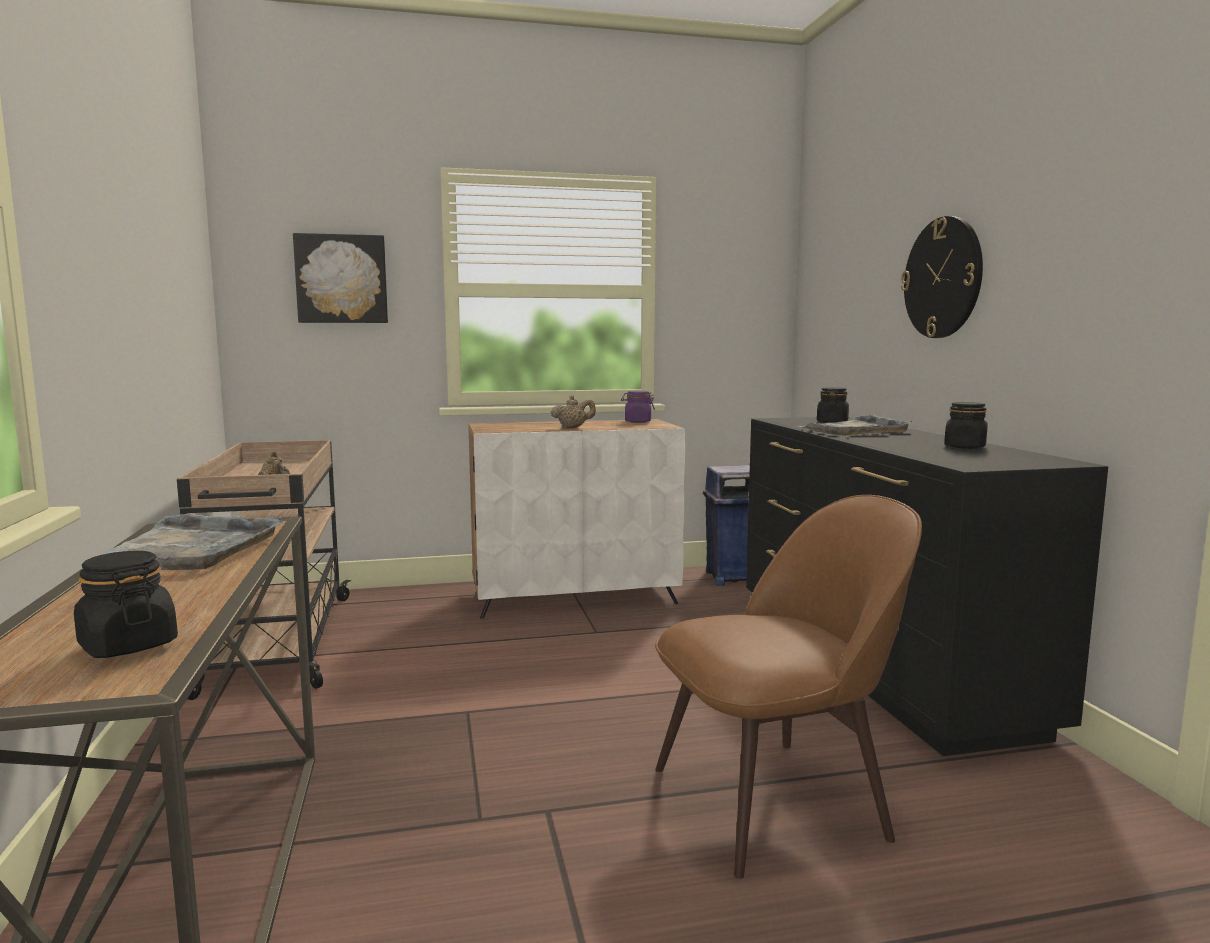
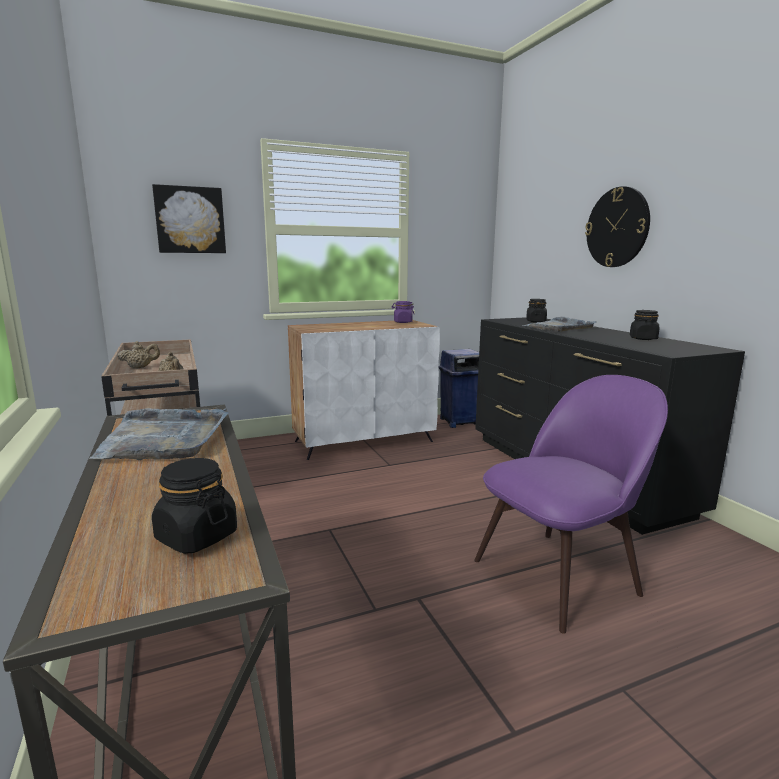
camera: 10 degrees left, 5 degrees up
(573, 428) = (365, 327): beige teapot -> beige teapot (140, 367)
(776, 800) = (559, 574): brown chair -> purple chair

